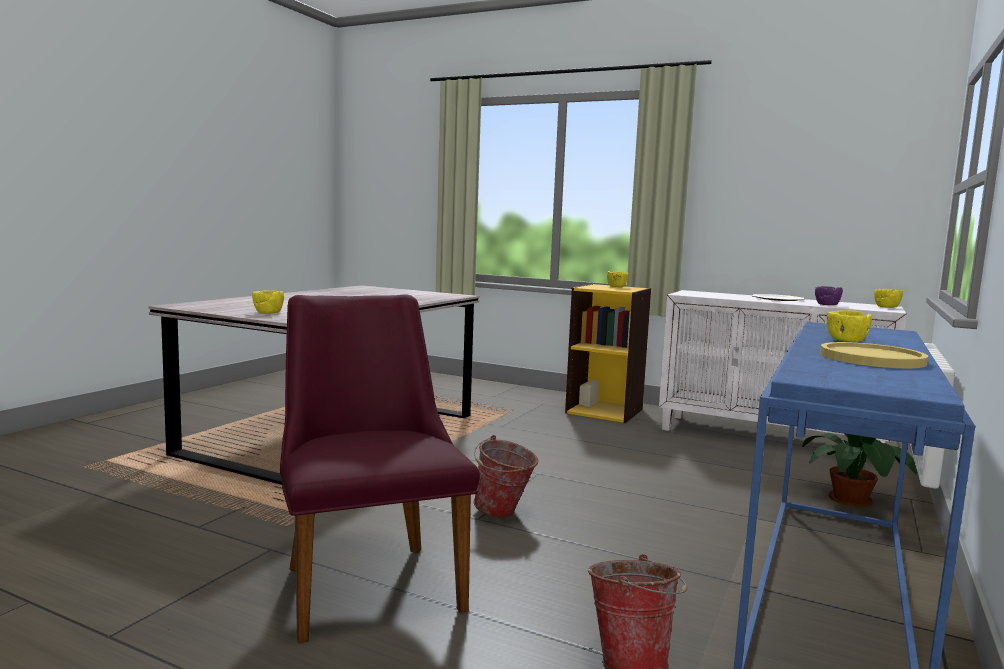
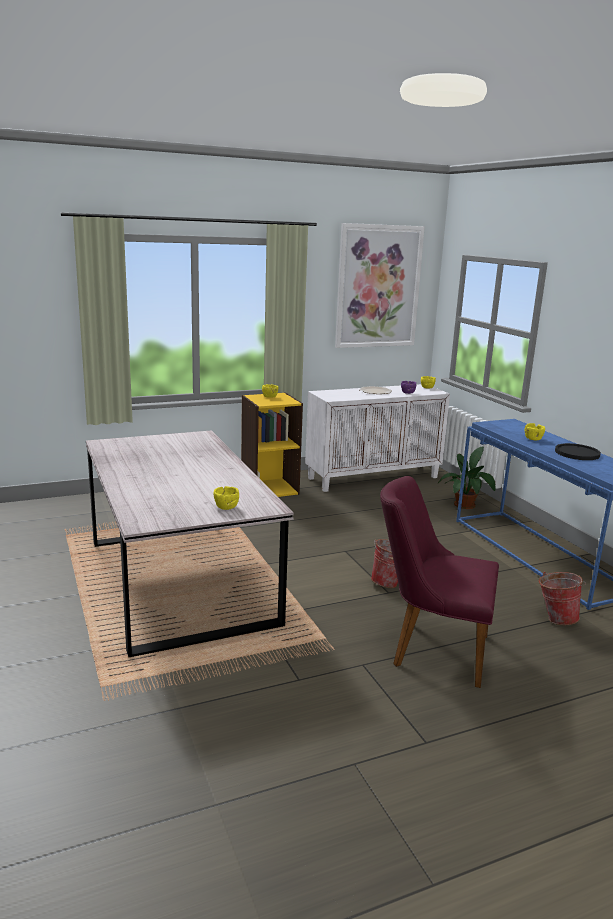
camera: 50 degrees left, 10 degrees up
(826, 149) = (378, 286): none -> picture
(872, 358) = (577, 453): yellow plate -> black plate

